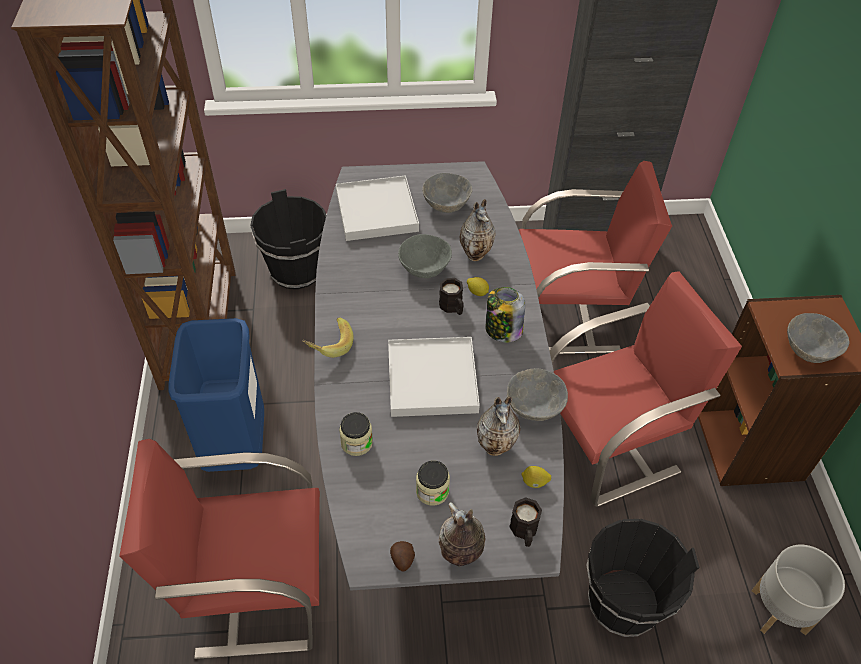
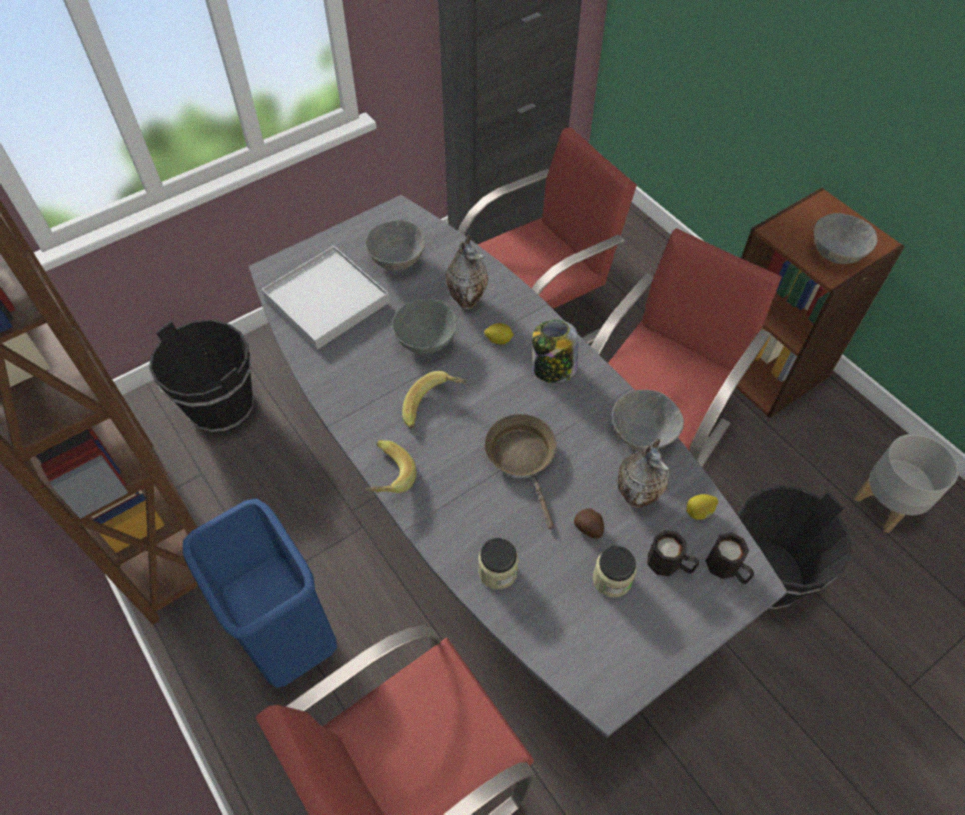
camera: 30 degrees left, 5 degrees up
(396, 316) = (435, 408): none -> banana
(402, 560) = (638, 672): potato -> potato (589, 529)
(432, 379) = (523, 458): white tray -> brown frying pan
(453, 307) = (486, 369): black mug -> black mug (670, 564)
(459, 556) = (688, 632): vase -> none

